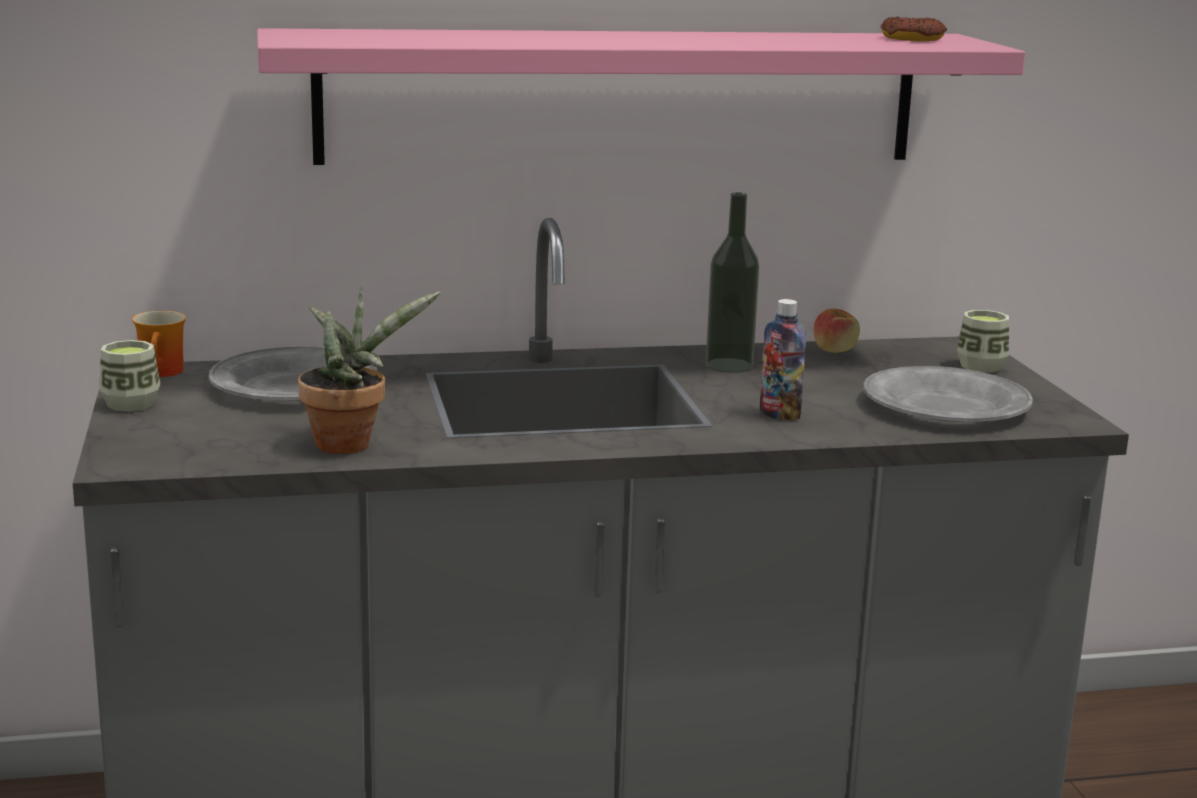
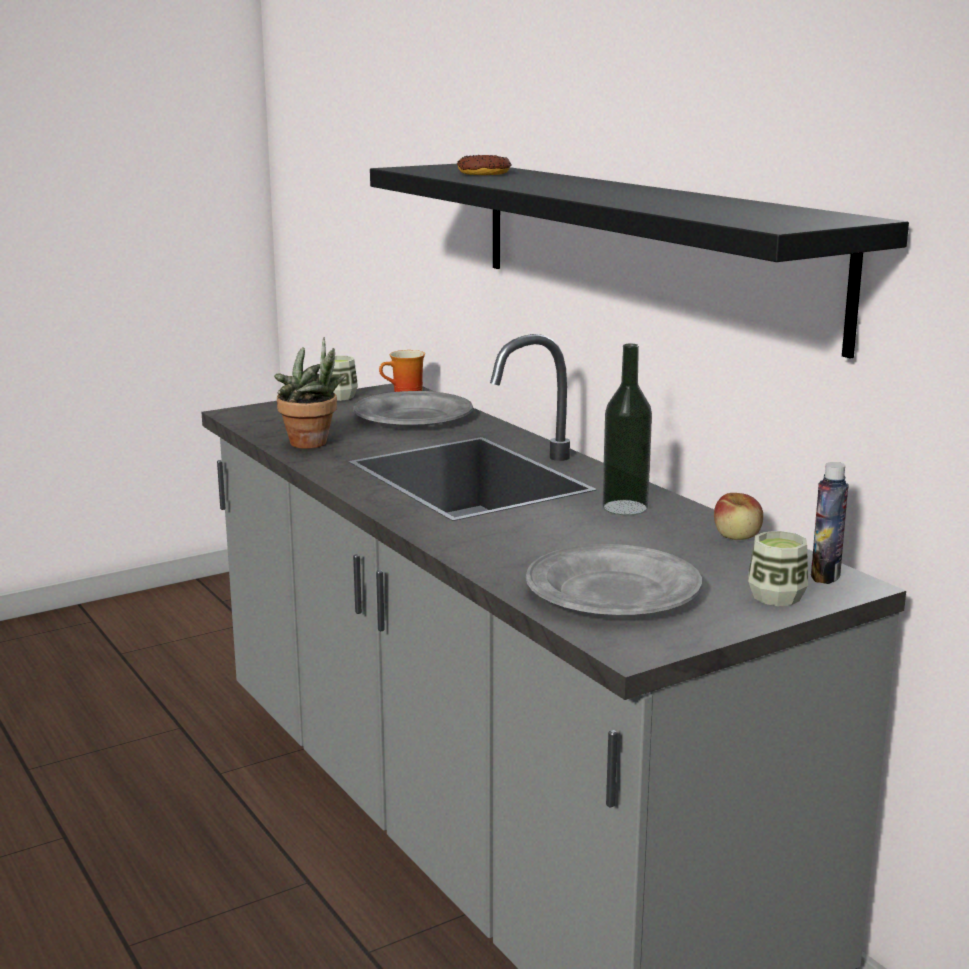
camera: 70 degrees right, 0 degrees up
(621, 97) = (646, 246): pink shelf -> black shelf
(779, 414) = (507, 536): bottle -> bottle (825, 576)
(912, 38) = (790, 215): donut -> donut (483, 173)

